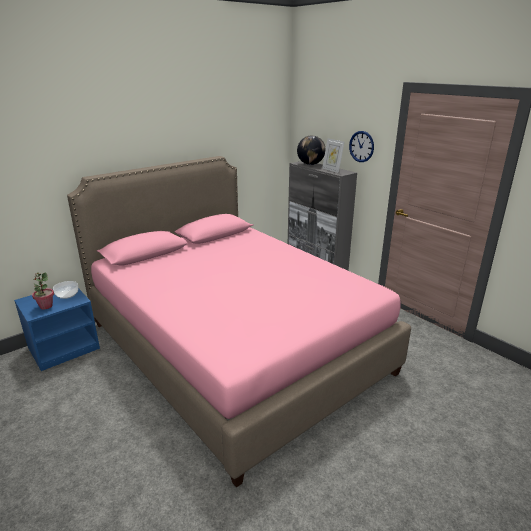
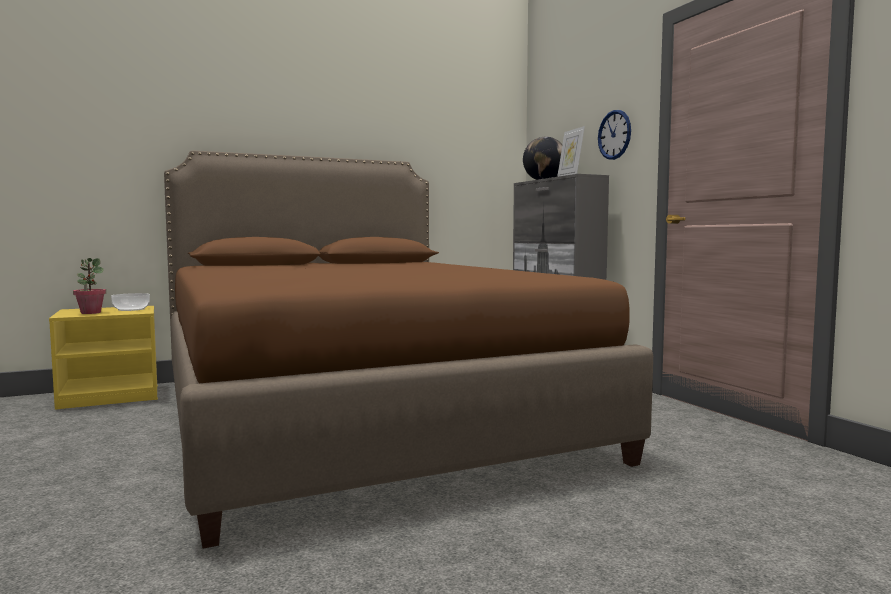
camera: 15 degrees right, 20 degrees down
(64, 348) = (111, 396): blue nightstand -> yellow nightstand
(234, 347) = (358, 415): pink bed -> brown bed

